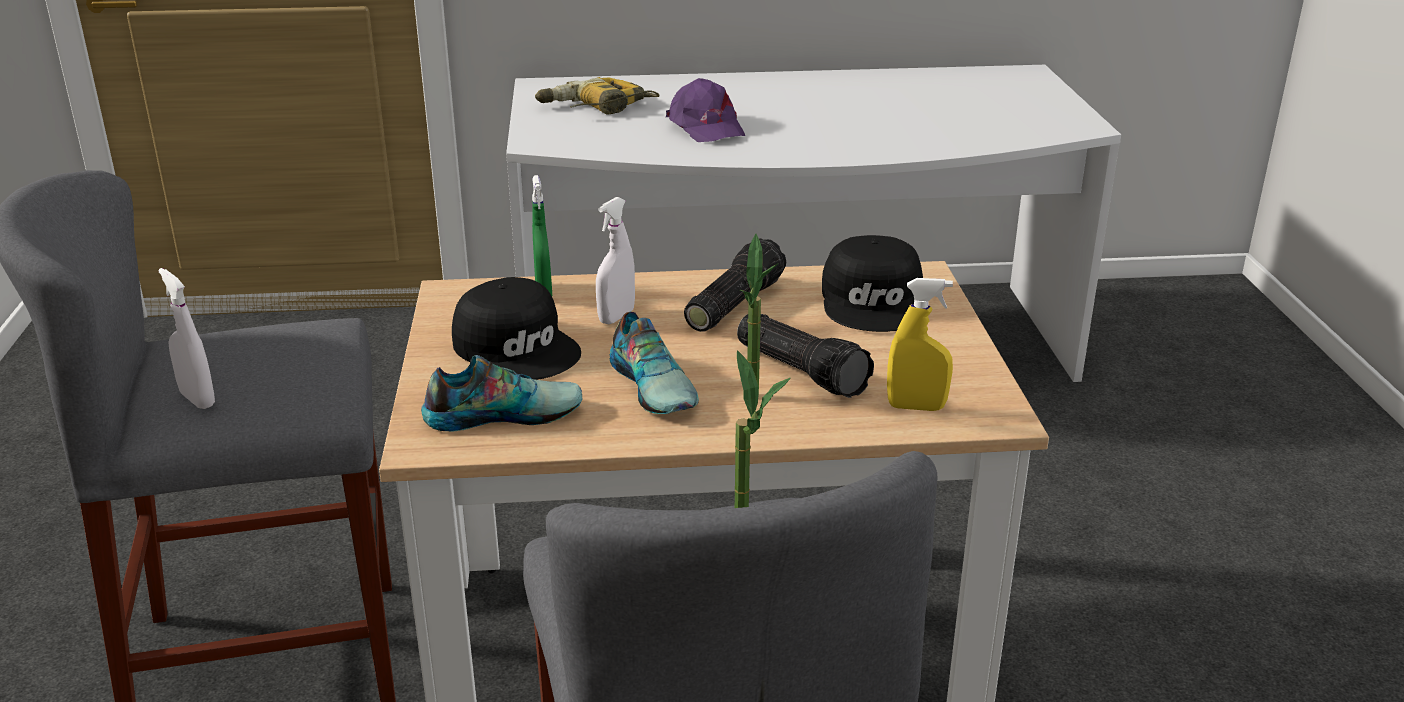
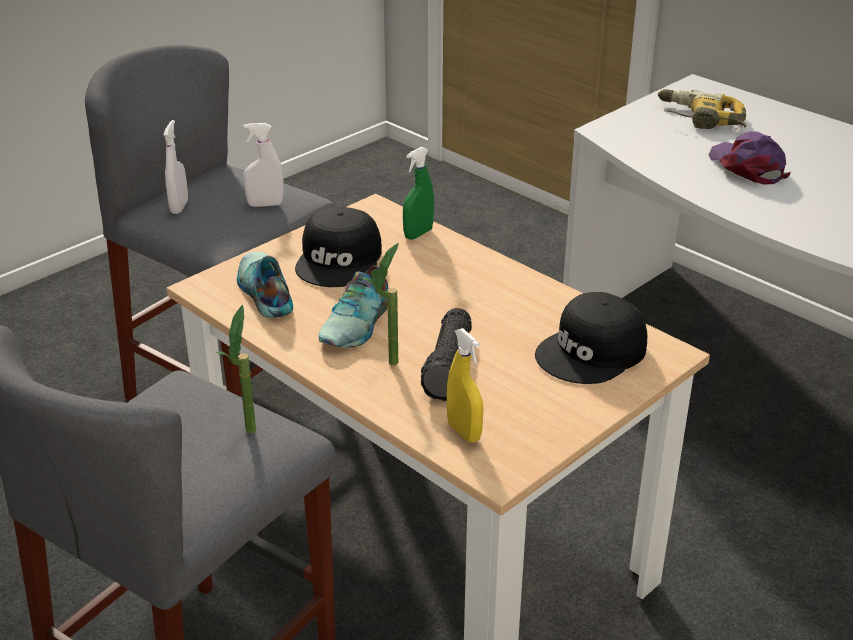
camera: 50 degrees right, 5 degrees up
(503, 413) = (263, 292): shoe -> shoe turned 150 degrees counterclockwise
(616, 317) = (423, 271): white spray bottle -> white spray bottle (265, 204)
(705, 127) = (747, 167): purple cap -> purple cap turned 135 degrees clockwise
(732, 304) = (502, 301): flashlight -> none

